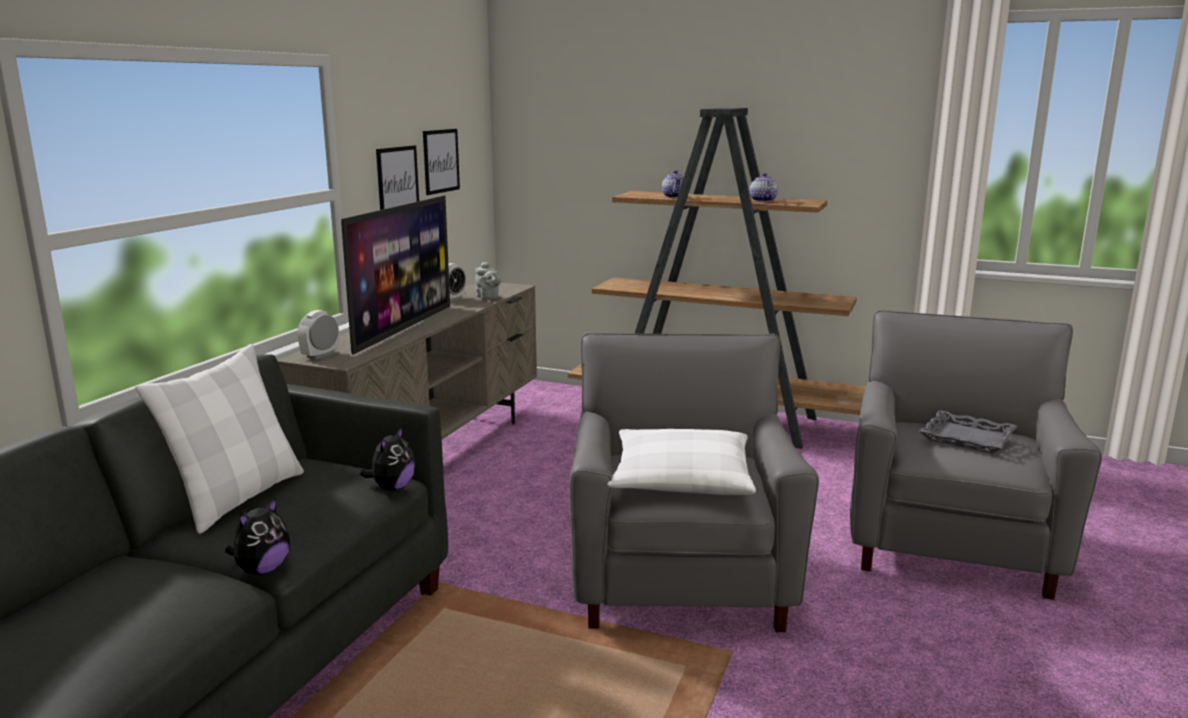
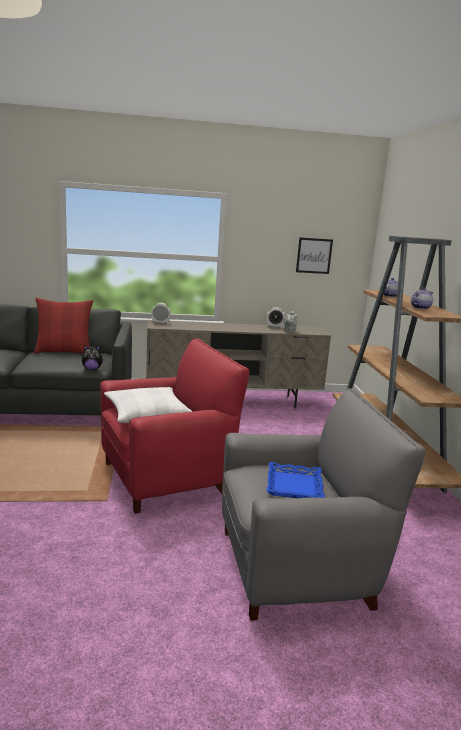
camera: 60 degrees right, 0 degrees up
(237, 498) = (64, 352): white pillow -> red pillow
(262, 570) = (19, 366): plush toy -> none
(397, 180) = (271, 260): picture -> none
(403, 328) = (214, 327): television -> none
(681, 579) = (167, 477): grey armchair -> red armchair
(967, 438) = (295, 486): grey tray -> blue tray

